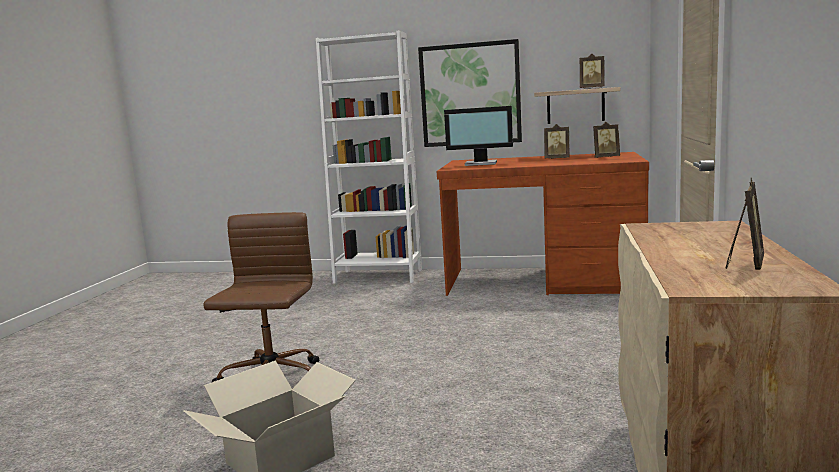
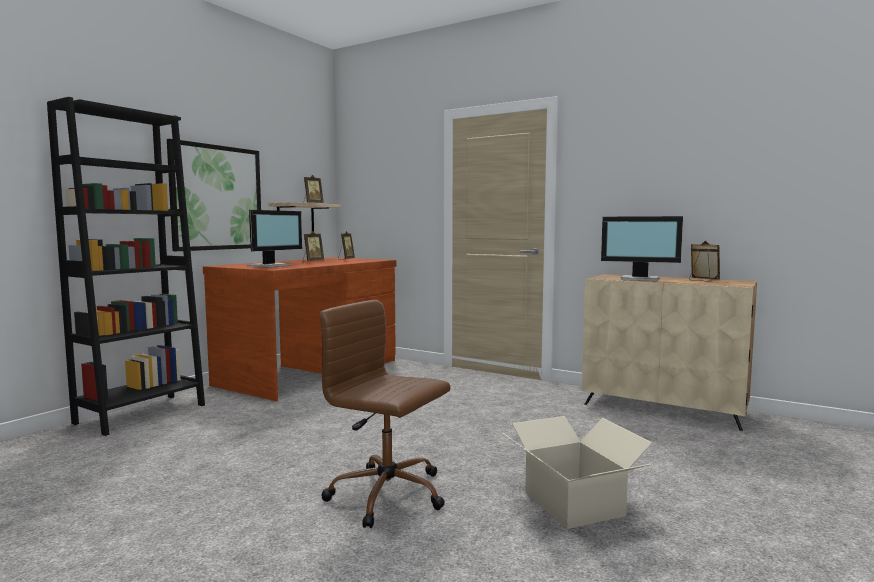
camera: 70 degrees left, 5 degrees down
(378, 276) = (141, 414): white bookcase -> black bookcase
(675, 239) = (640, 279): none -> monitor

